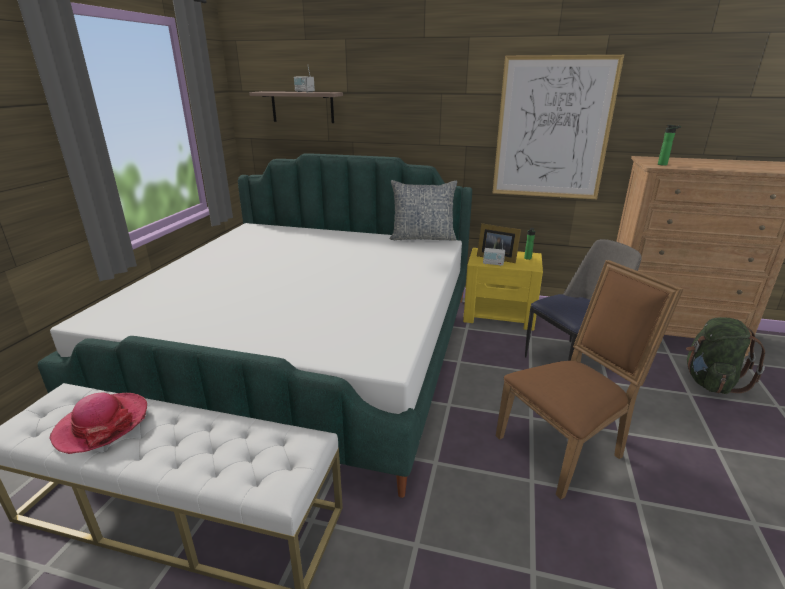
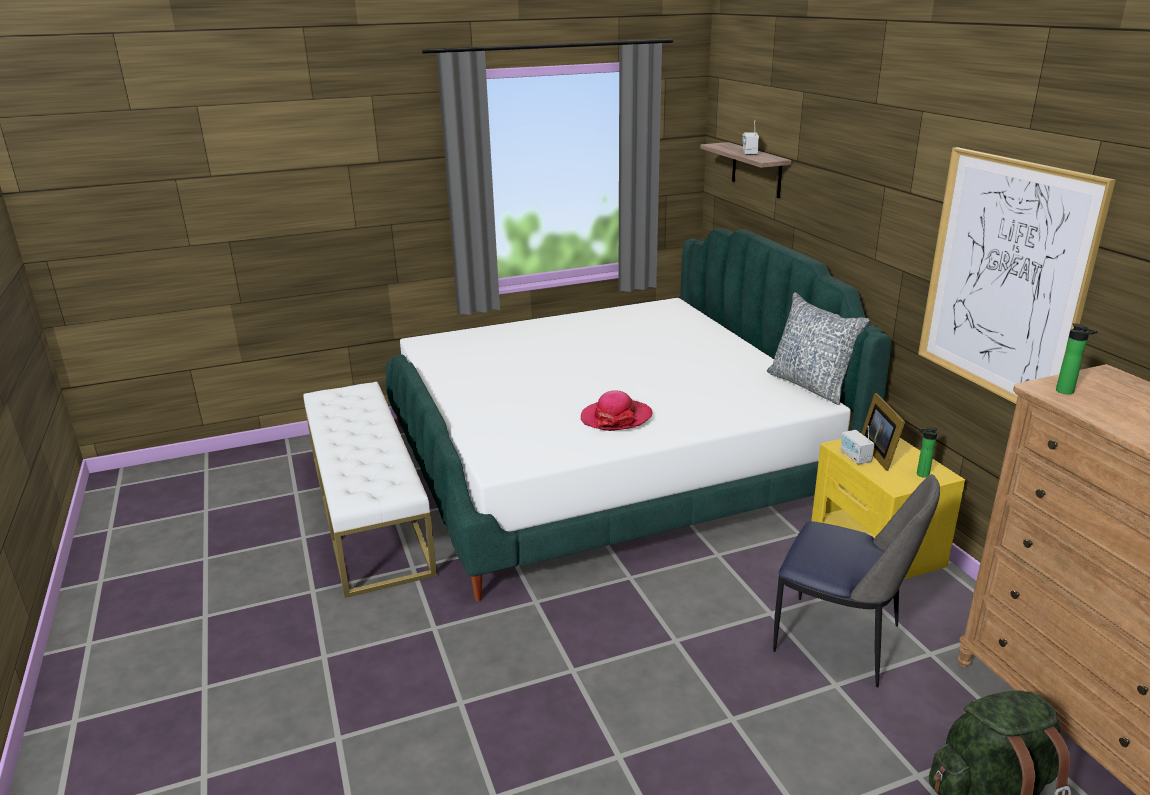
camera: 55 degrees right, 0 degrees up
(102, 424) = (350, 415): hat -> hat (616, 418)
(565, 447) = (652, 680): brown chair -> none

